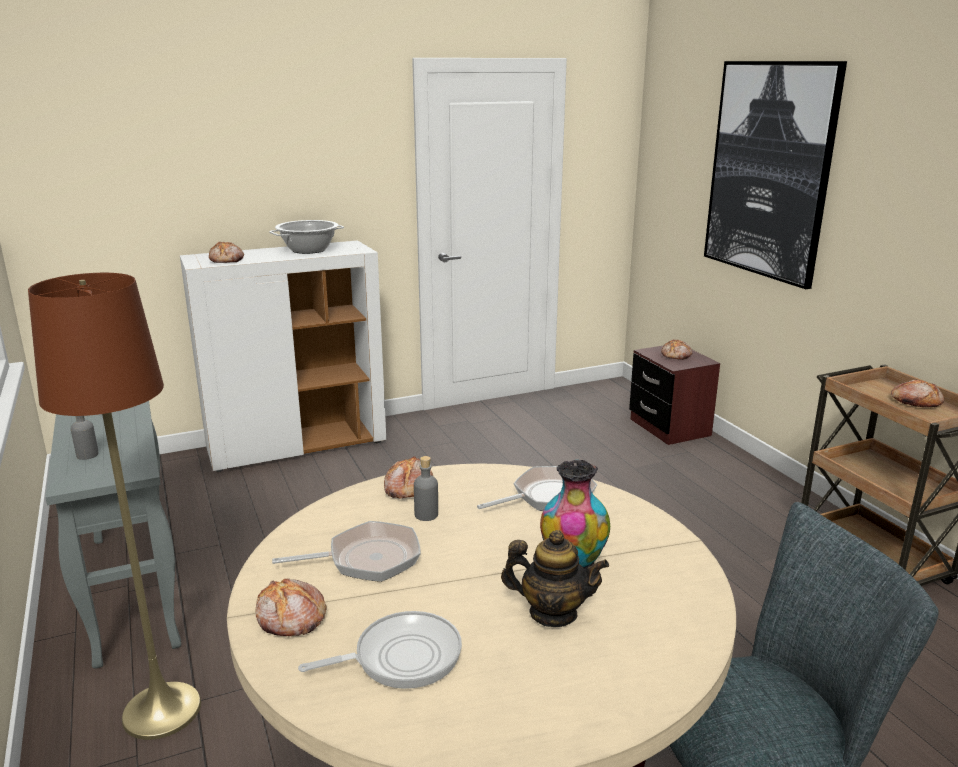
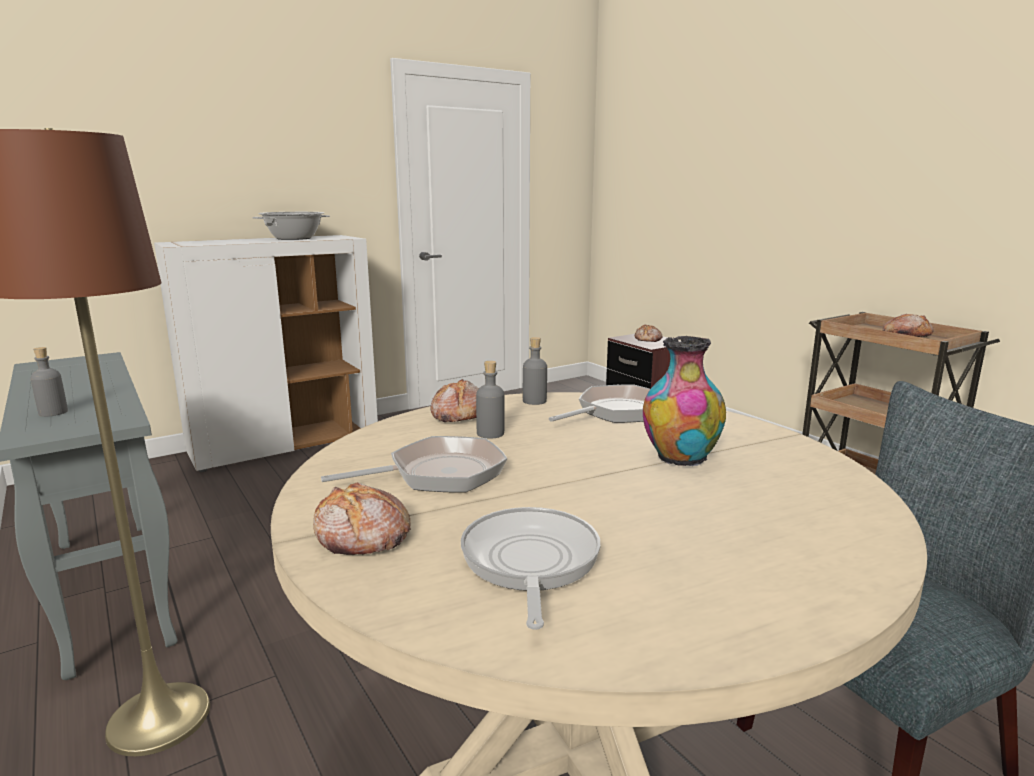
camera: 10 degrees left, 5 degrees down
(227, 260) = (208, 243): bread -> none
(401, 657) = (529, 562): frying pan -> frying pan turned 60 degrees counterclockwise
(481, 475) = (534, 401): none -> grey bottle
(552, 613) = (690, 504): teapot -> none
(769, 170) = (728, 157): picture -> none

